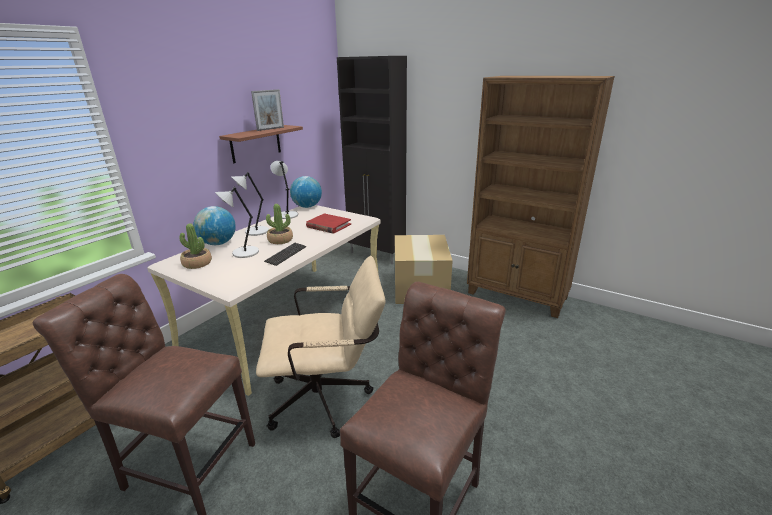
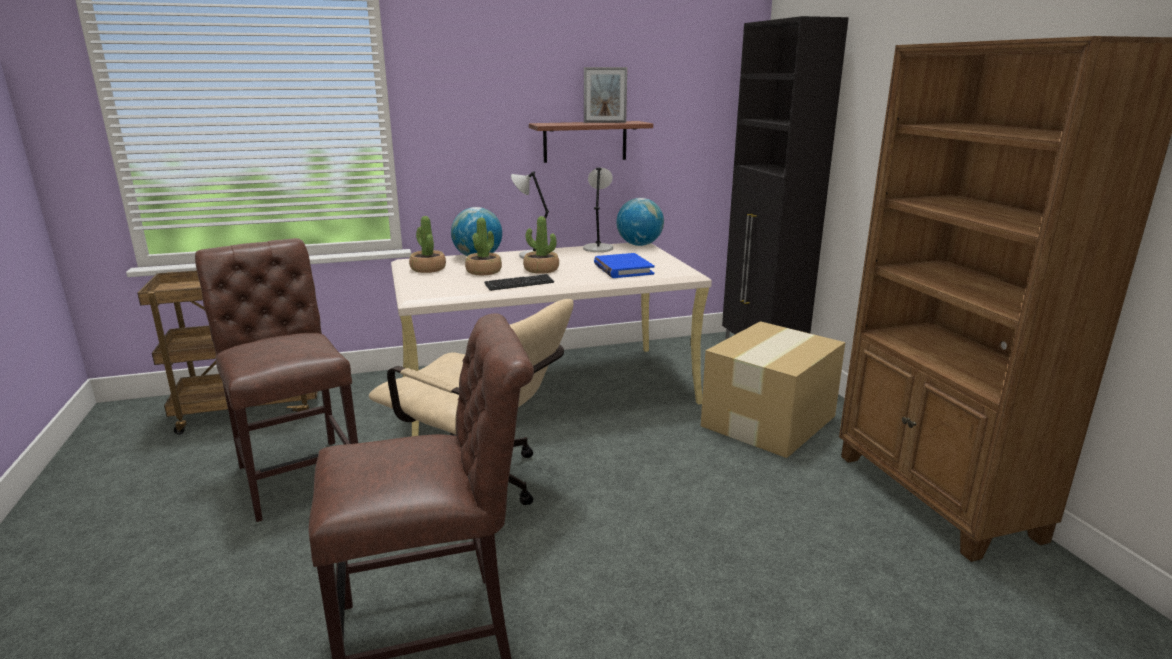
camera: 40 degrees right, 5 degrees down
(244, 253) = (484, 271): grey table lamp -> potted plant
(328, 225) = (623, 269): red book -> blue book

